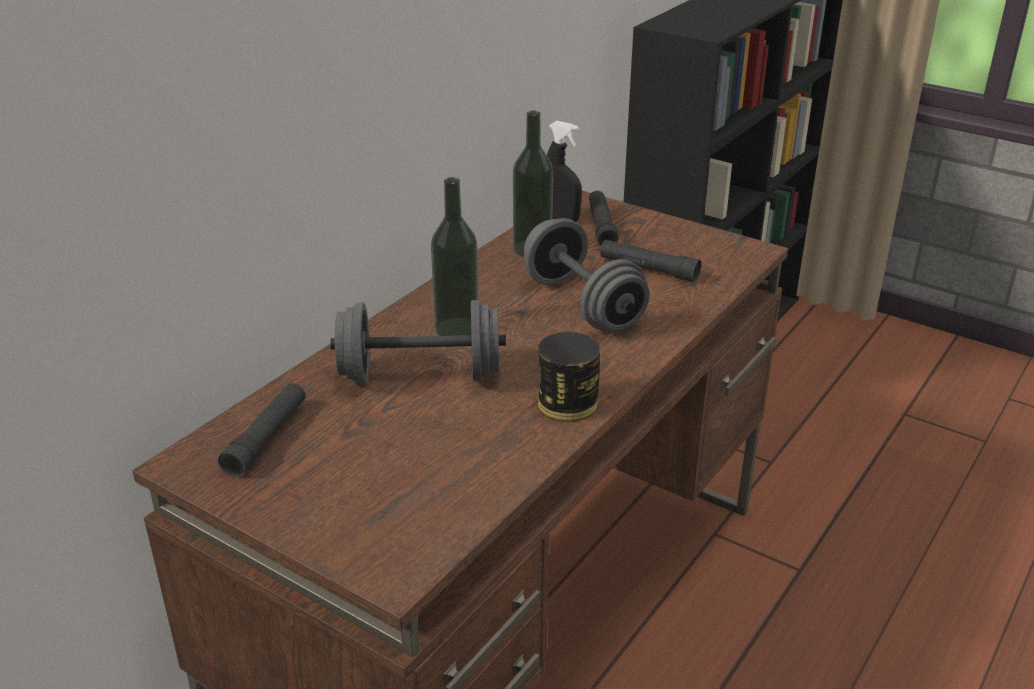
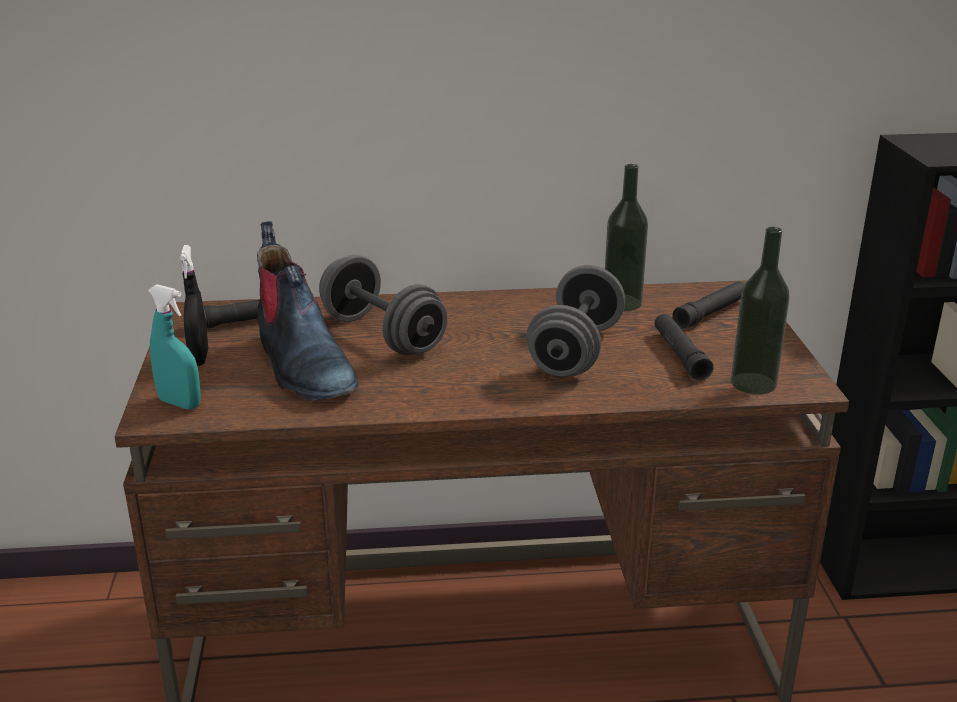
camera: 50 degrees right, 5 degrees down
(390, 546) = (180, 403): none -> turquoise spray bottle
(416, 442) = (302, 365): none -> boot
(457, 329) = (460, 323): bottle -> bottle (753, 383)
(560, 219) = (689, 294): black spray bottle -> black spray bottle (199, 358)
(567, 404) = (426, 397): can -> none

